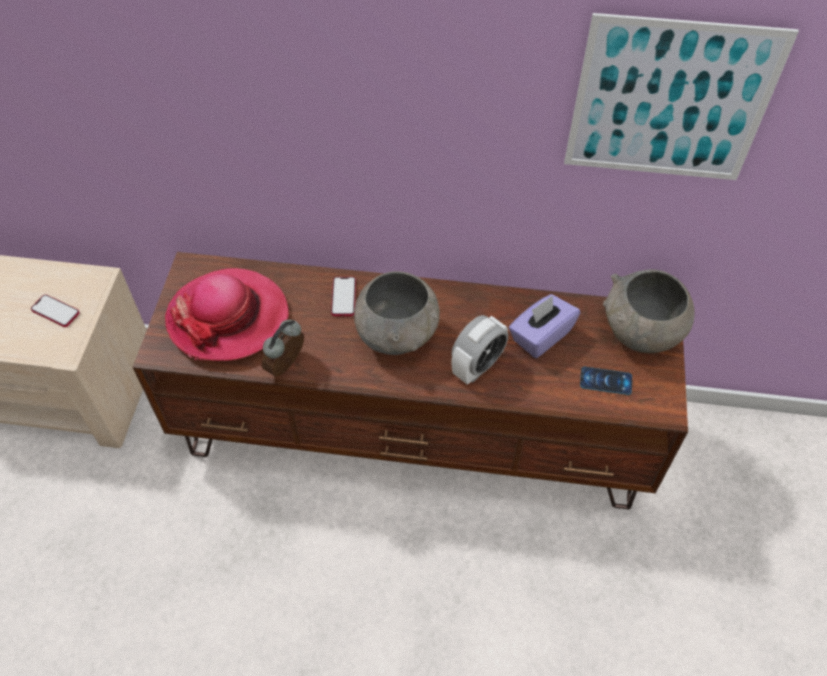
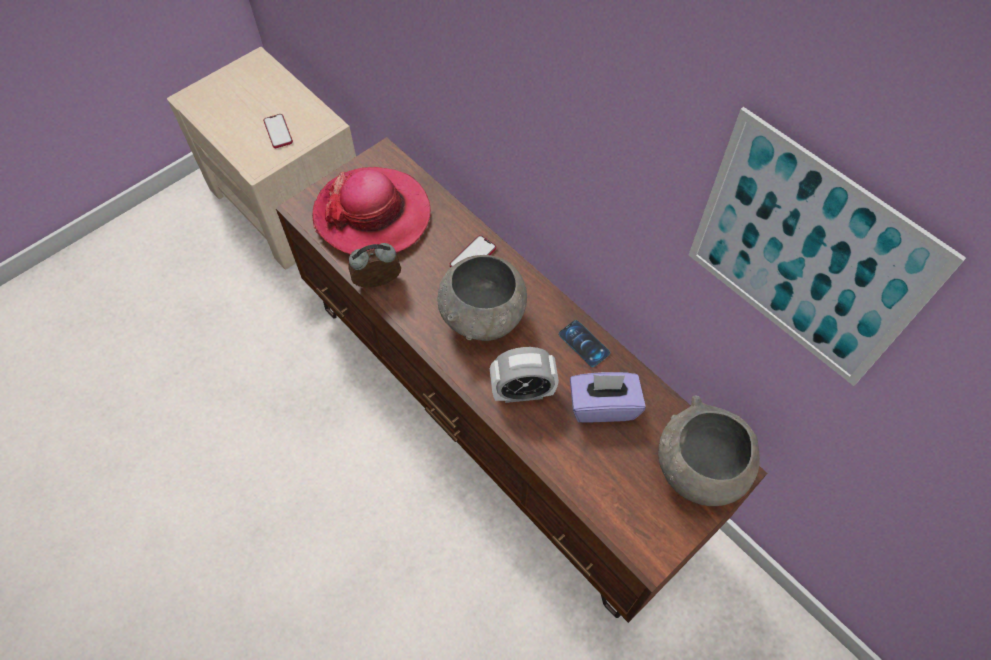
camera: 40 degrees right, 5 degrees up
(606, 381) = (621, 488): phone -> phone (584, 343)

